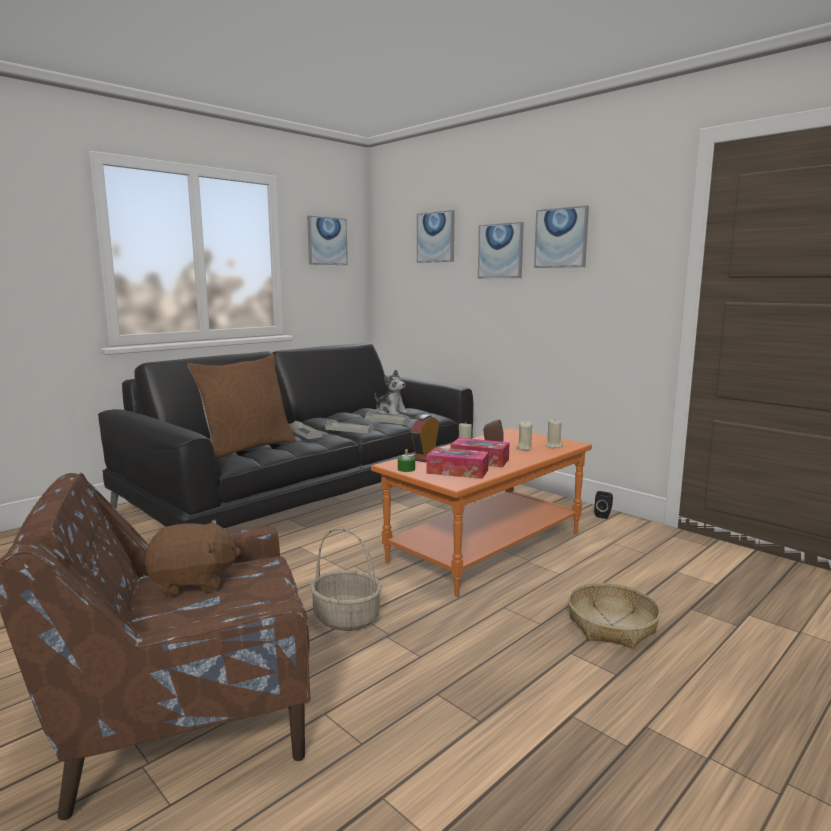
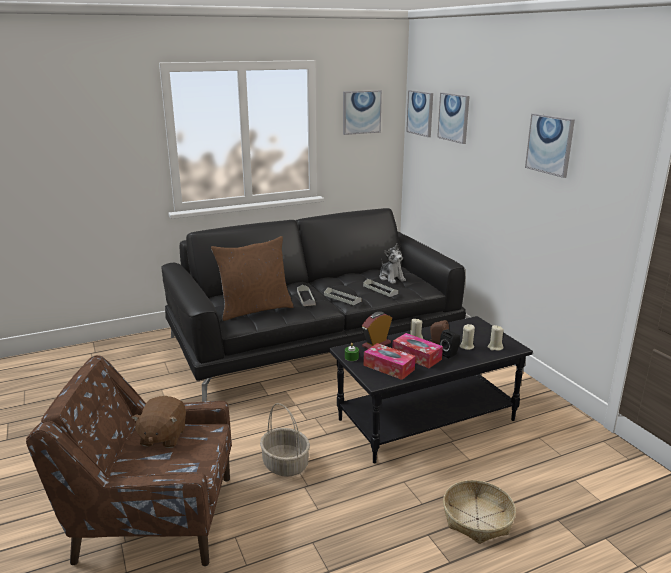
camera: 20 degrees right, 10 degrees up
(193, 582) = (163, 437): brown plush toy -> brown plush toy turned 90 degrees clockwise
(485, 546) = (426, 419): orange coffee table -> black coffee table
(501, 251) = (502, 144): picture -> picture (420, 113)
(603, 515) = (553, 405): black speaker -> black speaker (450, 354)

